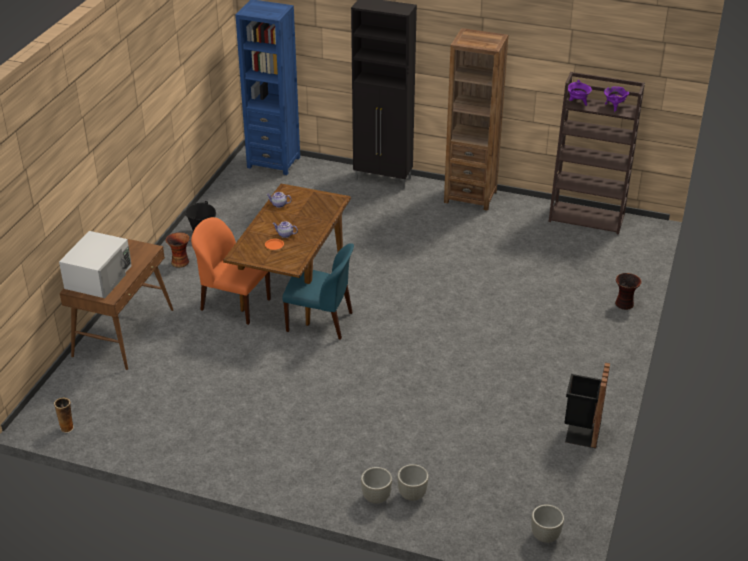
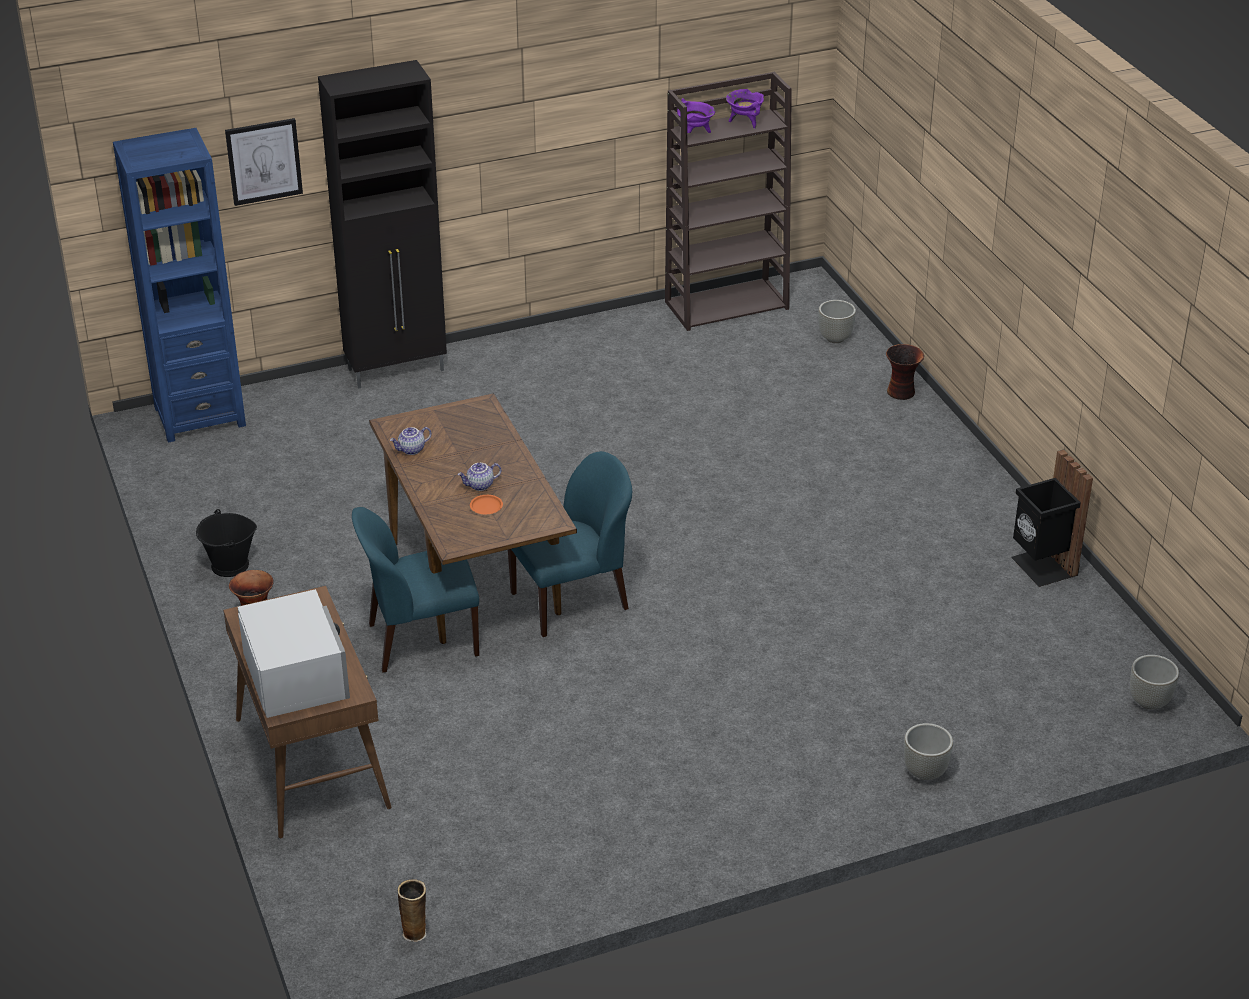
camera: 40 degrees left, 0 degrees up
(234, 304) = (420, 640): orange chair -> blue chair
(329, 36) = (264, 161): none -> picture
(412, 495) = (959, 744): grey planter -> grey planter (835, 338)
(470, 196) = (547, 342): brown bookcase -> none

